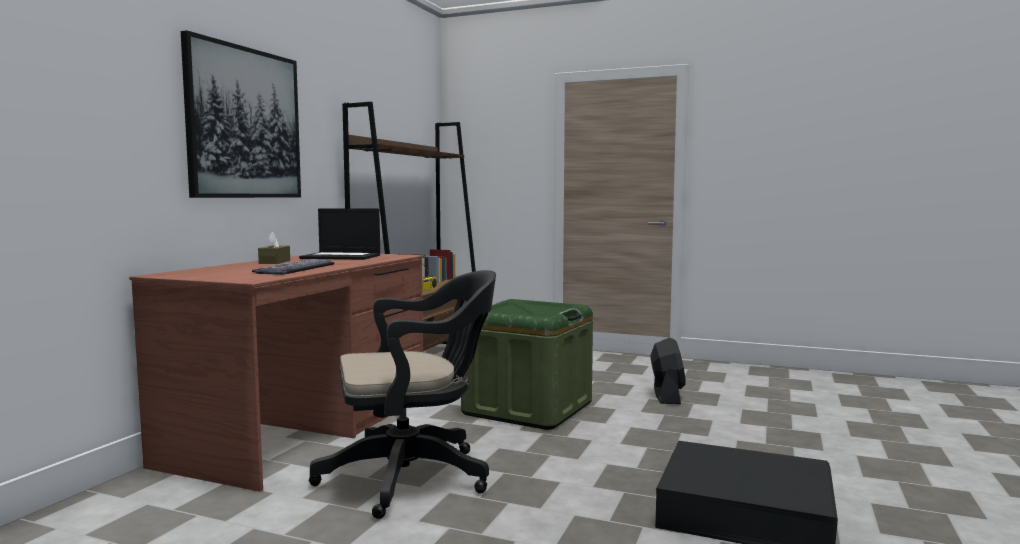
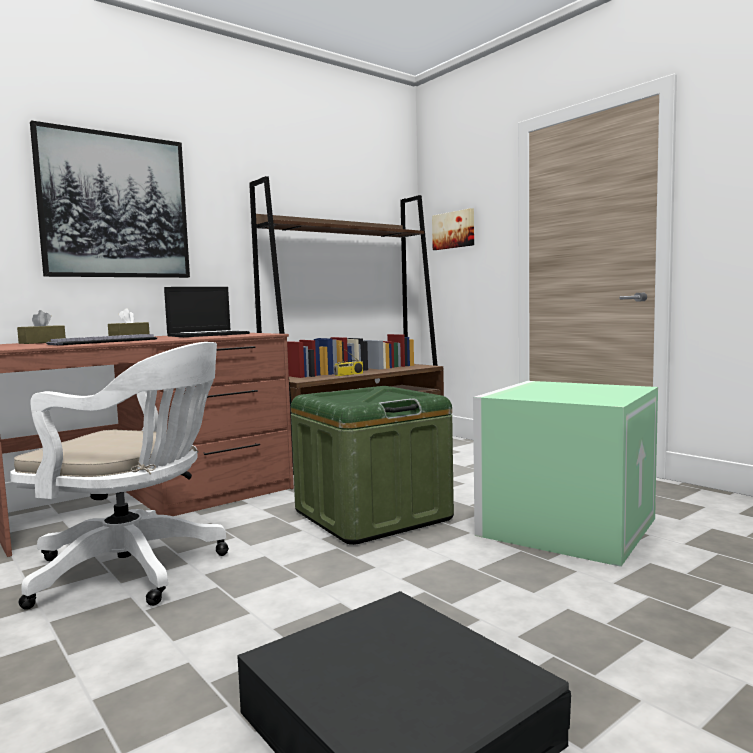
camera: 30 degrees right, 0 degrees up
(211, 270) = (42, 342): none -> brown tissue box
(342, 257) = (208, 335): laptop -> laptop turned 75 degrees counterclockwise
(414, 476) = (136, 570): black office chair -> white office chair
(485, 155) = (454, 230): none -> picture
(667, 395) = (565, 526): black fan -> green storage box

